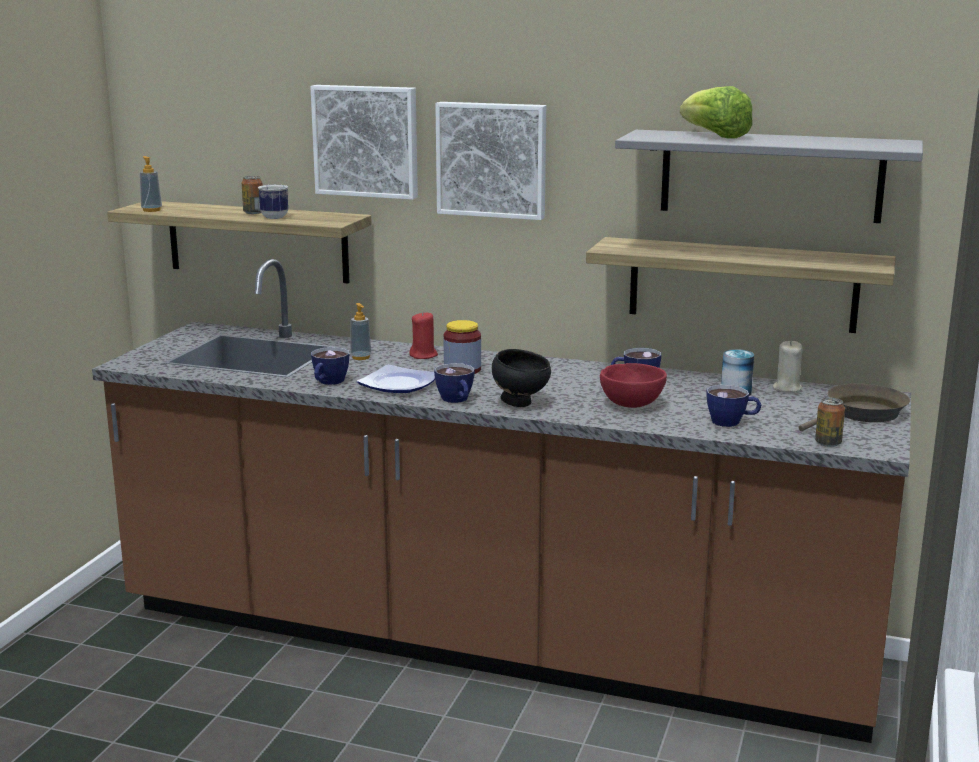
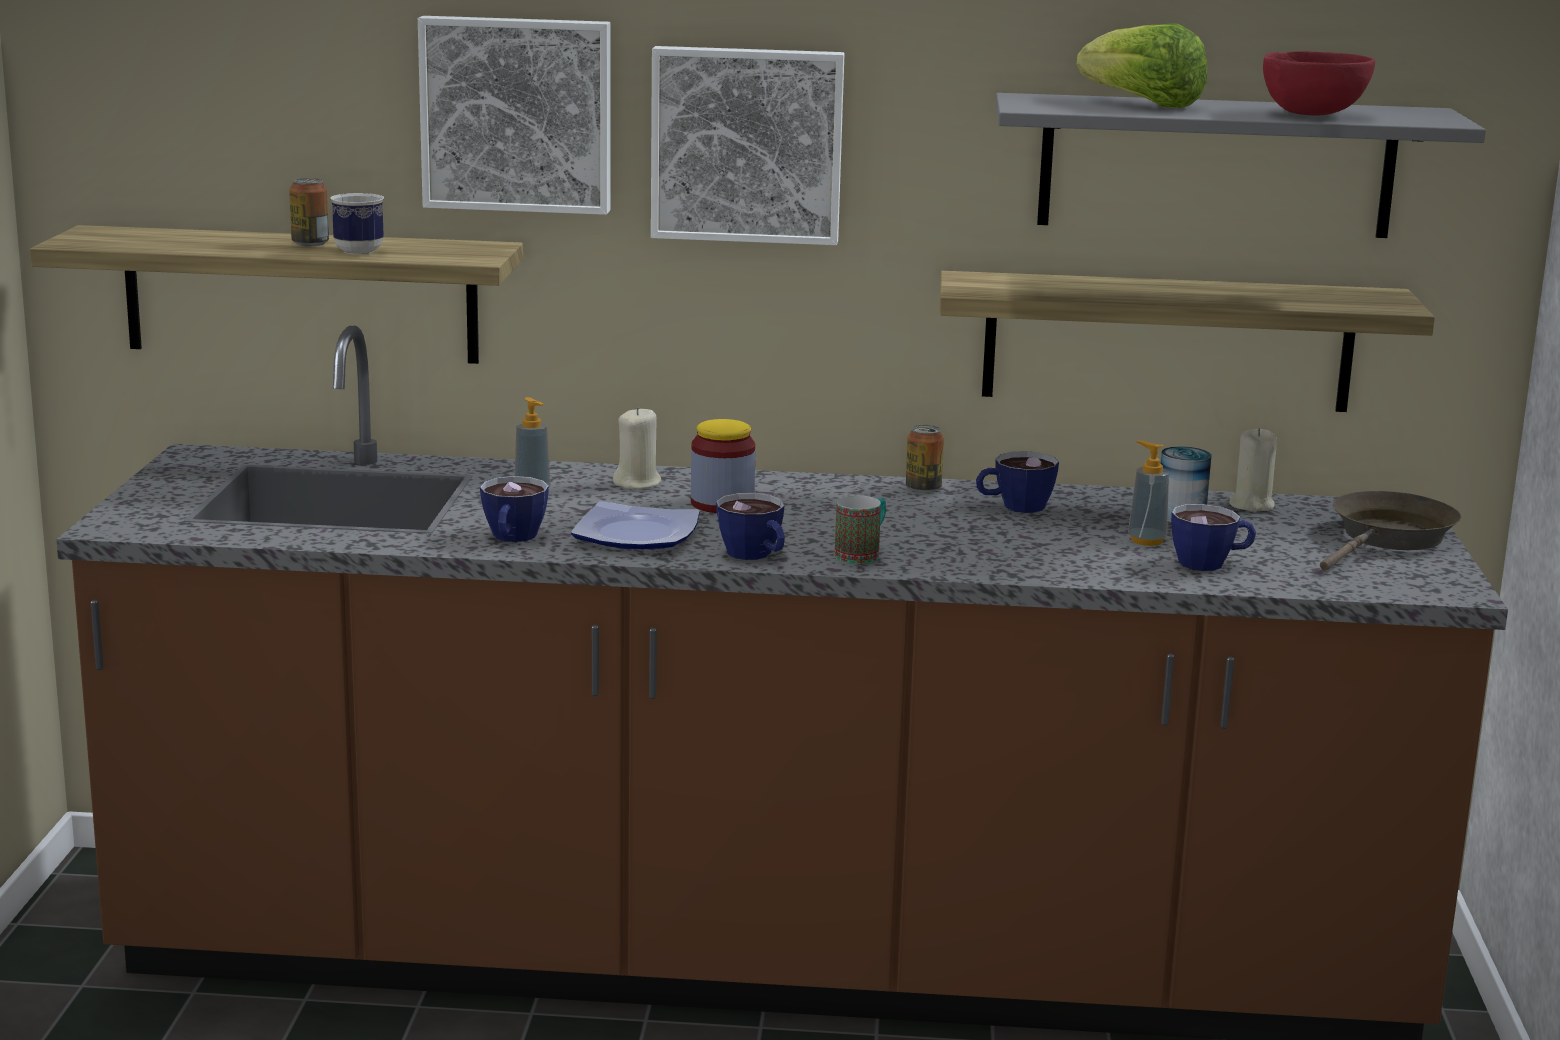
camera: 15 degrees left, 0 degrees up
(151, 210) = (114, 244): soap dispenser -> soap dispenser (1146, 540)
(423, 355) = (637, 483): red candle -> beige candle
(520, 403) = (862, 554): black bowl -> mug
(631, 405) = (1039, 545): red bowl -> red bowl (1312, 114)
(828, 443) = (1374, 587): can -> can (923, 489)

